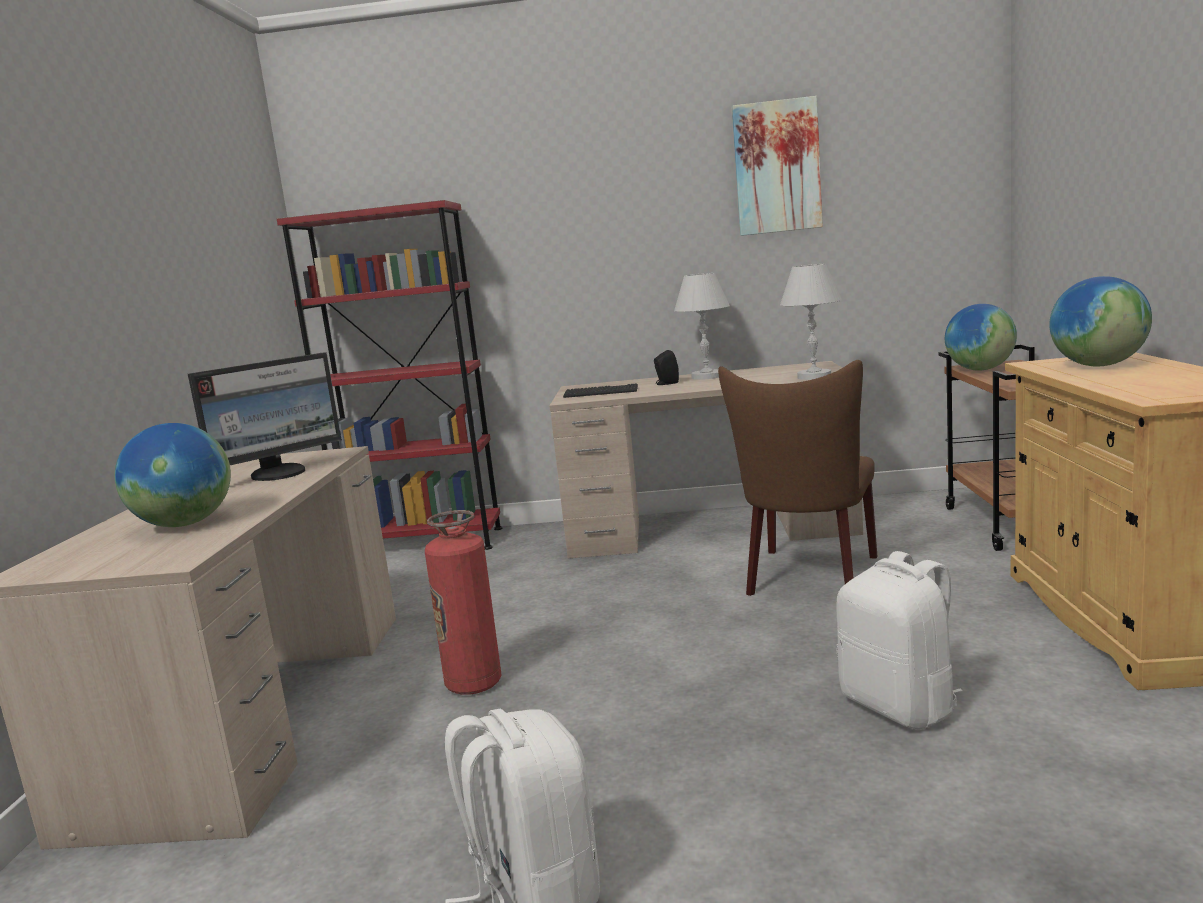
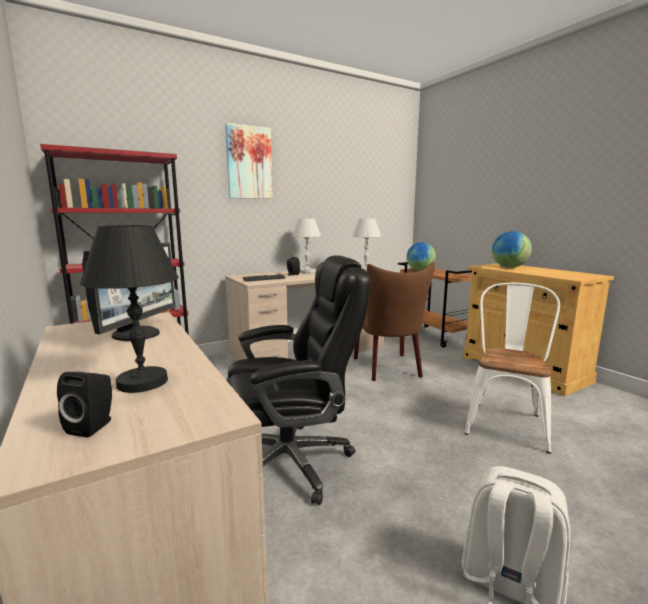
camera: 35 degrees left, 0 degrees up
(90, 555) = (94, 426): none -> black speaker
(184, 524) = (142, 382): globe -> black table lamp
(474, 684) = (292, 461): fire extinguisher -> black office chair
(777, 167) = (334, 170): picture -> picture (249, 163)
(900, 706) = (506, 421): white backpack -> white chair

